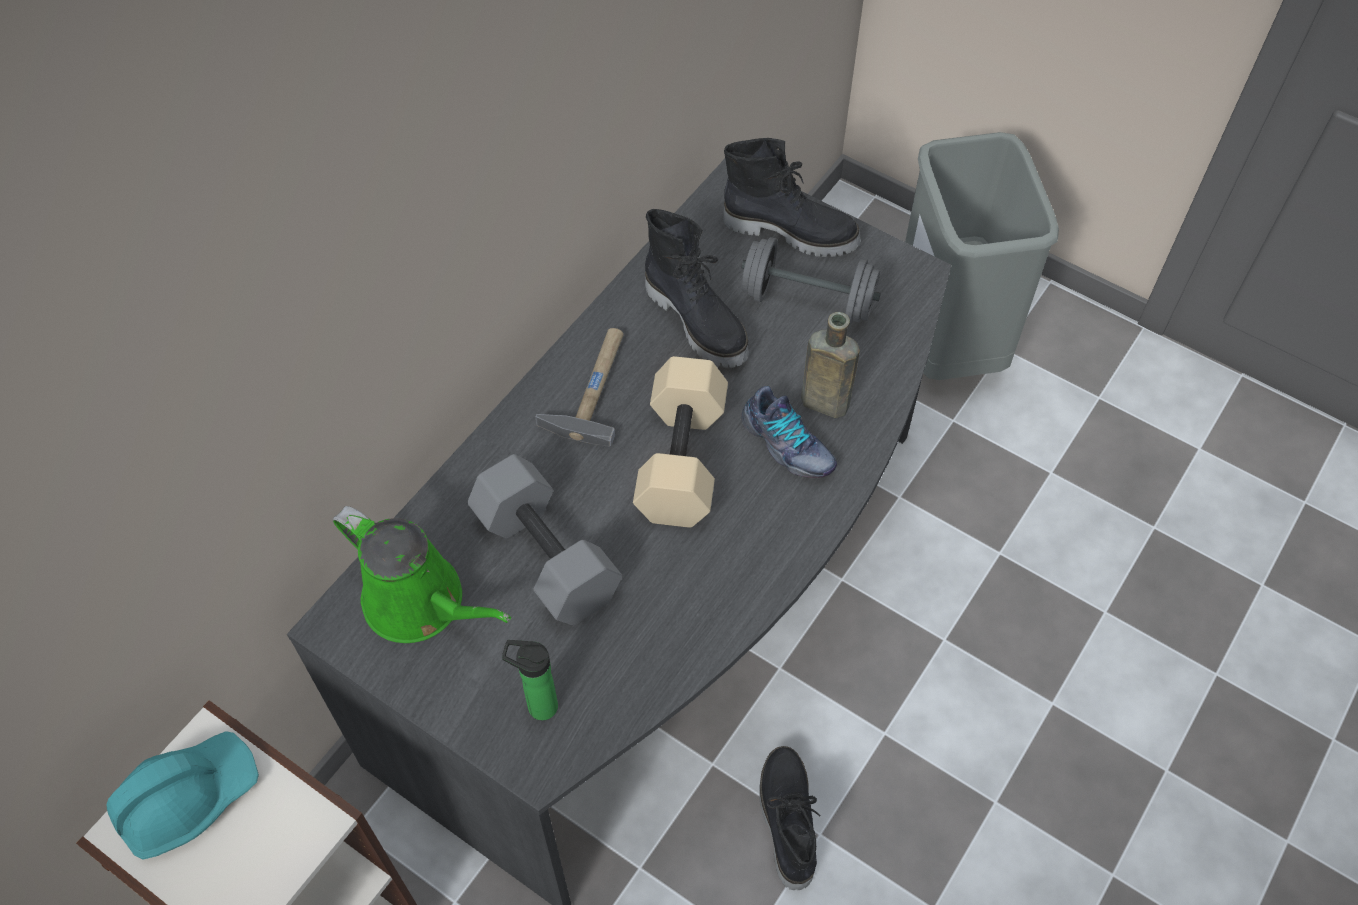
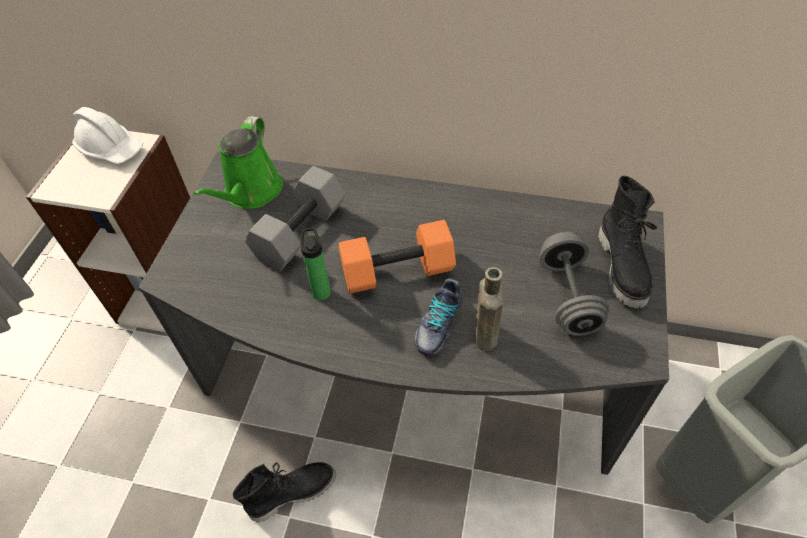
camera: 70 degrees right, 5 degrees down
(188, 797) = (111, 148): turquoise hard hat -> white hard hat
(538, 705) = (202, 263): bottle -> bottle (321, 290)
(592, 386) = (429, 211): hammer -> none
(683, 461) = (397, 273): beige dumbbell -> orange dumbbell
(698, 321) = (510, 243): black boot -> none

